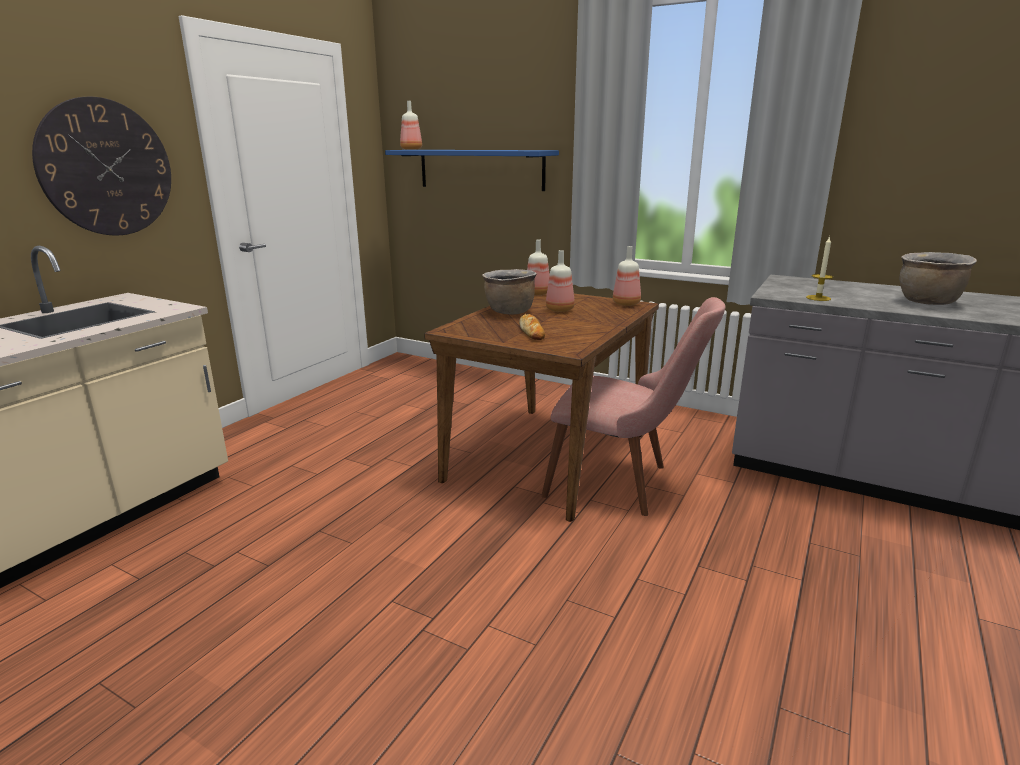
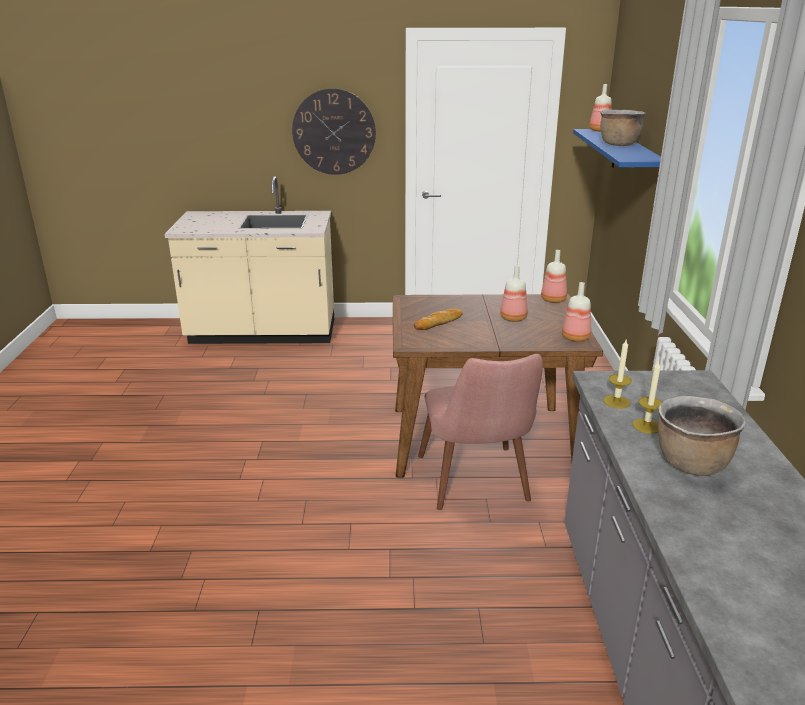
camera: 60 degrees right, 5 degrees up
(509, 312) = (479, 304): brown cooking pot -> brown cooking pot (618, 144)
(864, 300) = (646, 426): none -> candle

